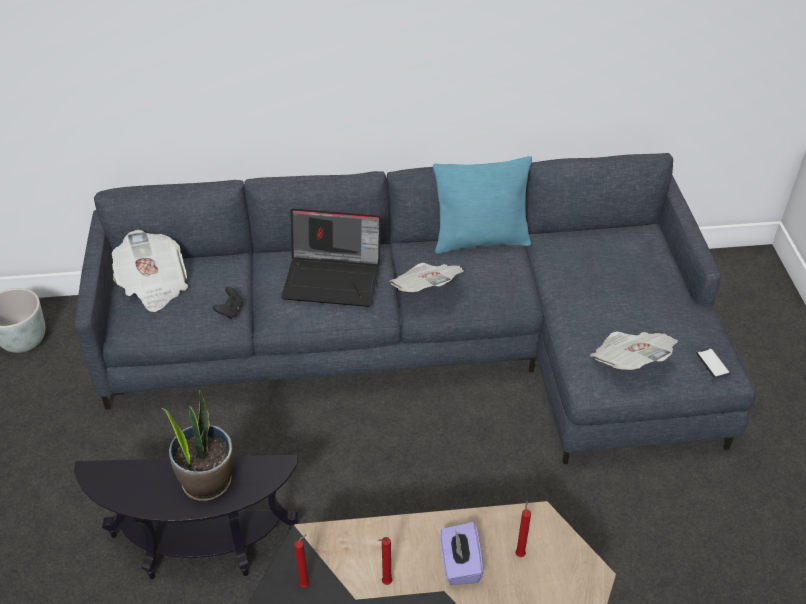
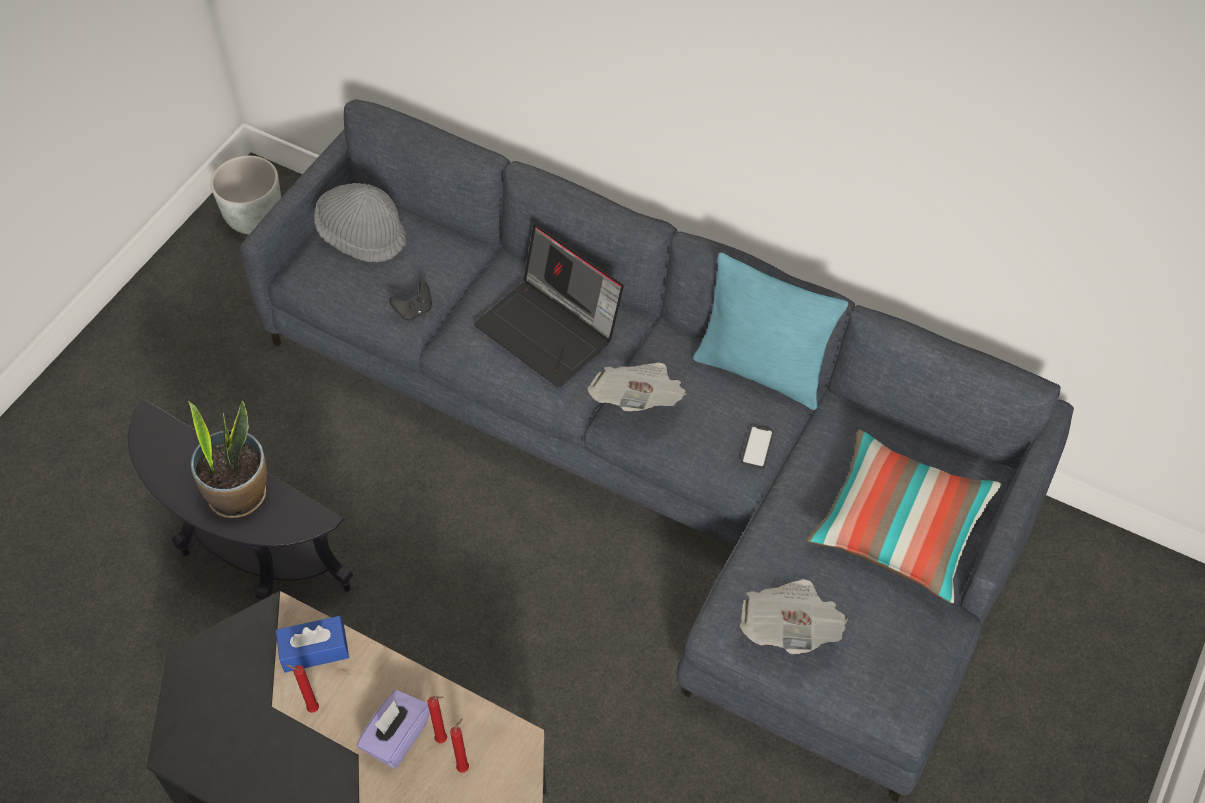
camera: 35 degrees right, 10 degrees up
(153, 285) = (362, 236): newspaper -> grey hat
(306, 584) = (240, 660): red candle -> red candle (443, 739)
(353, 546) = (314, 650): none -> blue tissue box
(634, 279) = (900, 527): none -> pillow
(713, 363) = (891, 691): phone -> phone (757, 447)

